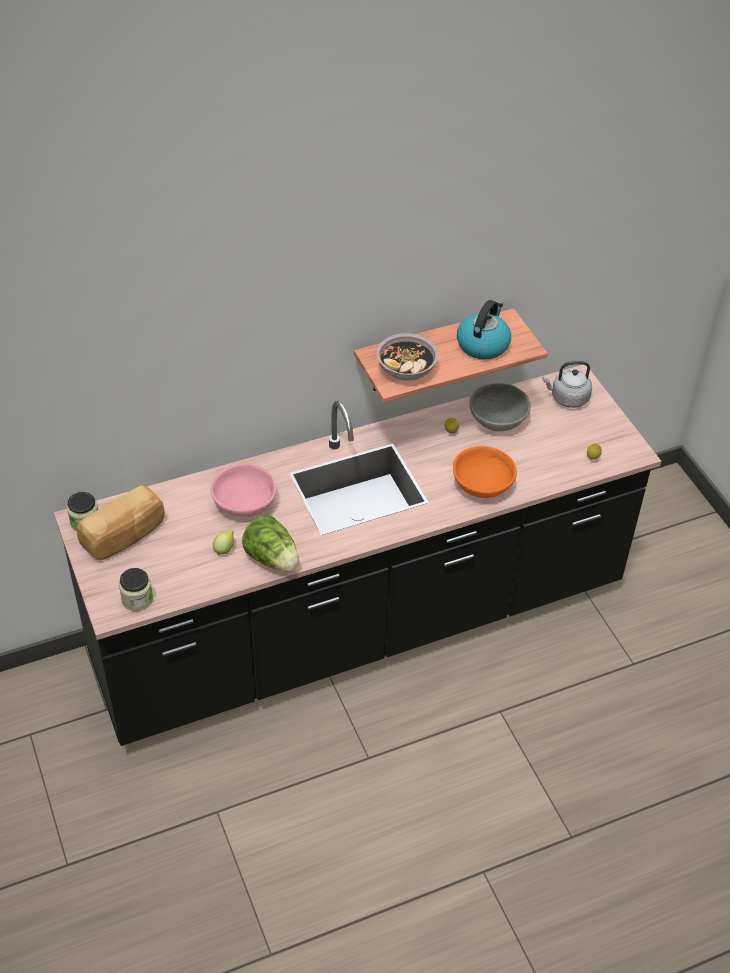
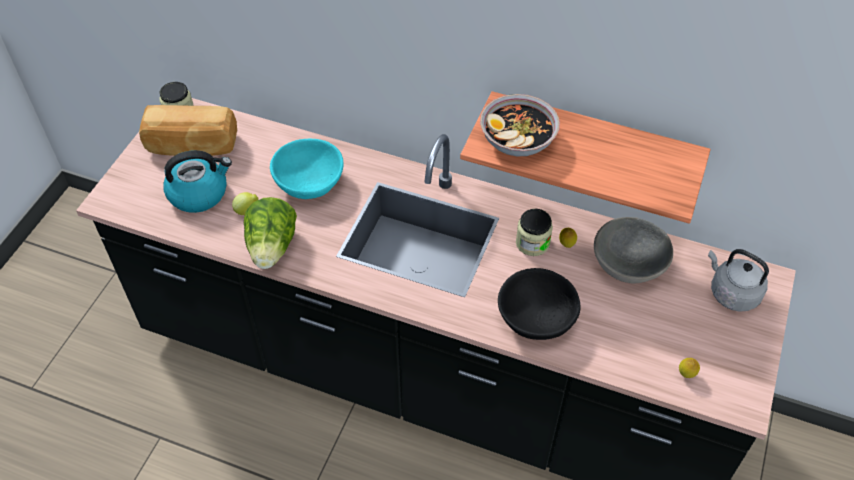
camera: 45 degrees right, 5 degrees up
(137, 599) = (136, 204): jar -> jar (532, 243)
(245, 504) = (309, 184): pink bowl -> turquoise bowl
(483, 344) = (628, 165): kettle -> kettle (199, 193)
(483, 485) = (537, 319): orange bowl -> black bowl

